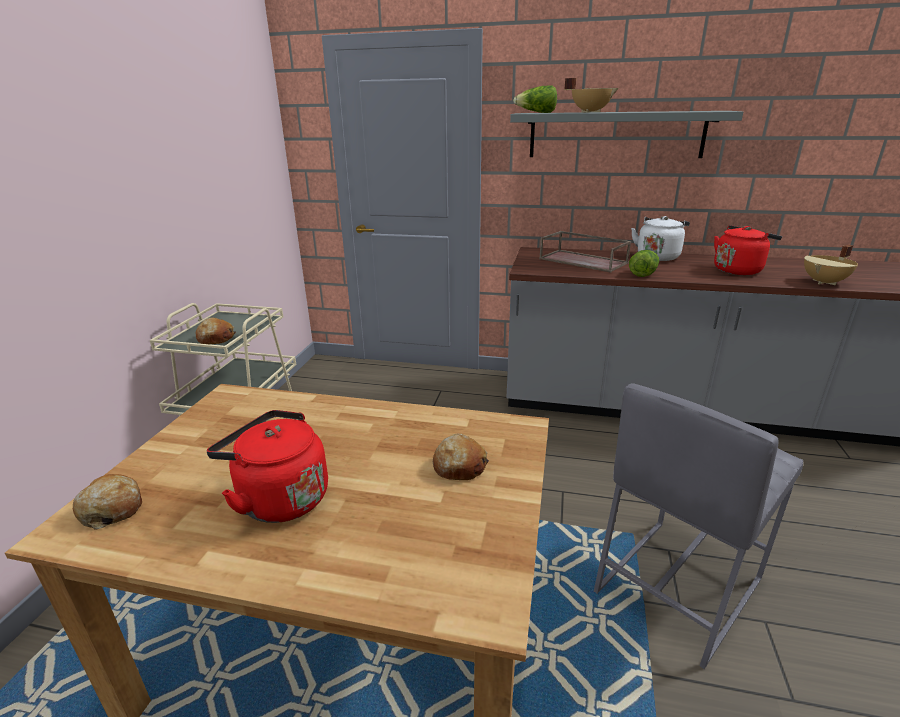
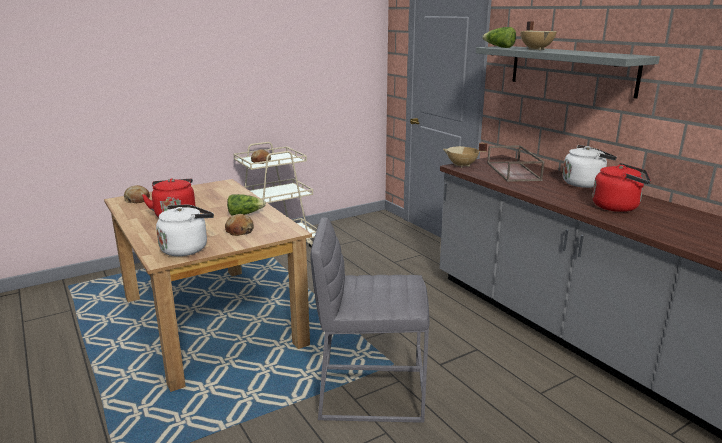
camera: 45 degrees right, 5 degrees down
(468, 552) = (186, 248): none -> white kettle
(643, 273) = (529, 188): lettuce -> lettuce (245, 214)
(825, 282) = (664, 233): beige cooking pot -> beige cooking pot (462, 166)

